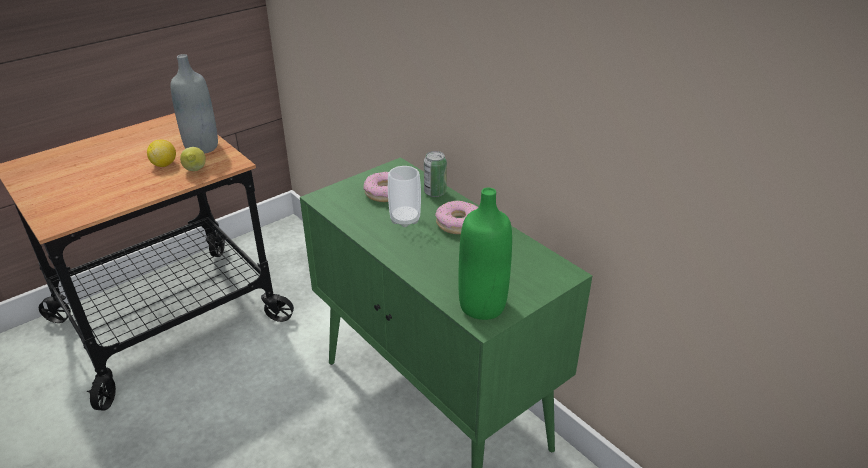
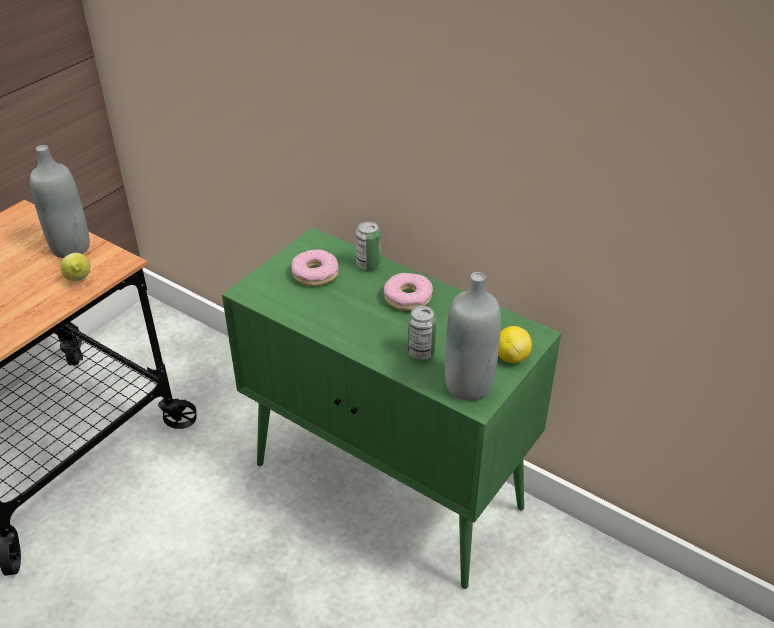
camera: 15 degrees left, 5 degrees up
(164, 164) = (36, 277): lemon -> lemon (511, 357)
(405, 219) = (350, 302): cup -> none
(450, 270) = (421, 352): none -> can
(482, 305) = (468, 385): green bottle -> grey bottle

